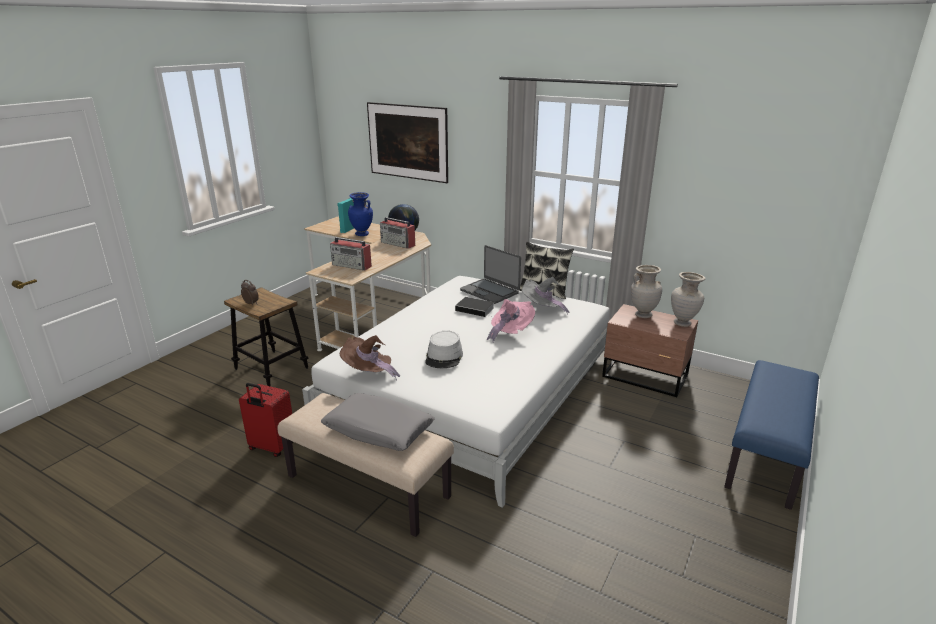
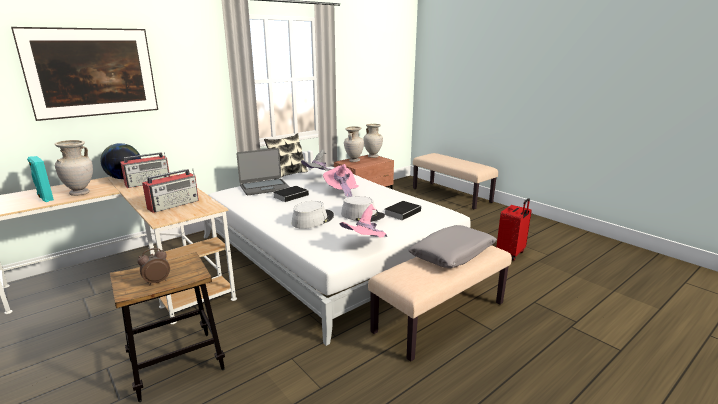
camera: 70 degrees left, 5 degrees down
(271, 447) = (354, 372): red suitcase -> red suitcase (511, 254)
(362, 234) = (80, 193): blue vase -> beige vase
(369, 373) = (365, 246): brown hat -> pink hat
(415, 334) = (312, 220): none -> grey hat
(474, 380) = (403, 212): none -> book
(767, 454) = (451, 195): blue bench -> beige bench

